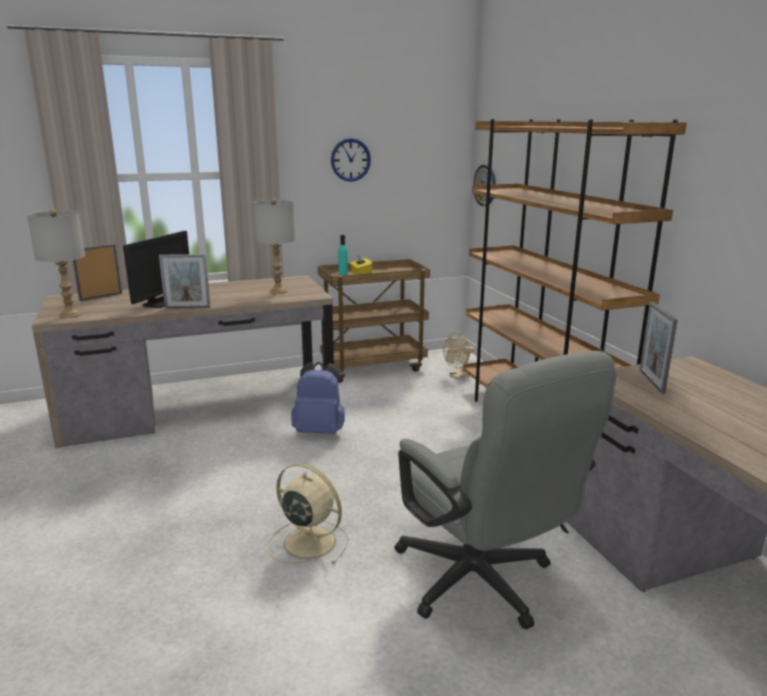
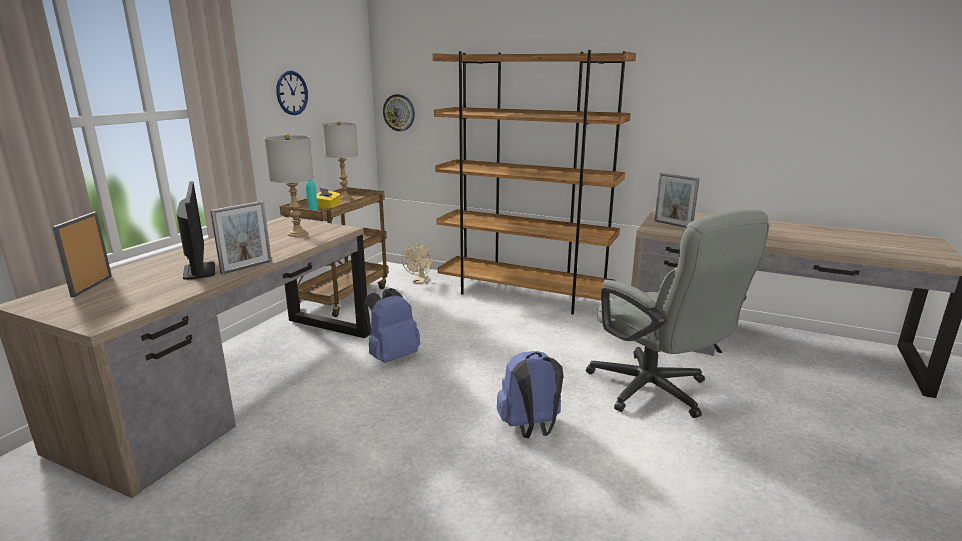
camera: 45 degrees left, 0 degrees up
(70, 315) = (114, 312): grey table lamp -> grey table lamp (345, 198)
(307, 542) = (530, 428): beige fan -> blue backpack
(482, 585) = (656, 393): grey office chair -> grey office chair turned 45 degrees clockwise

